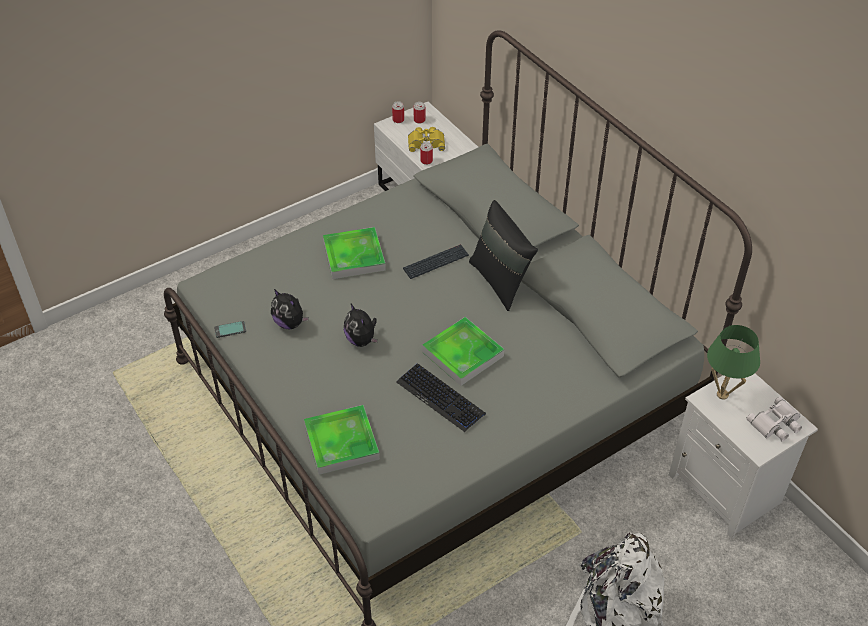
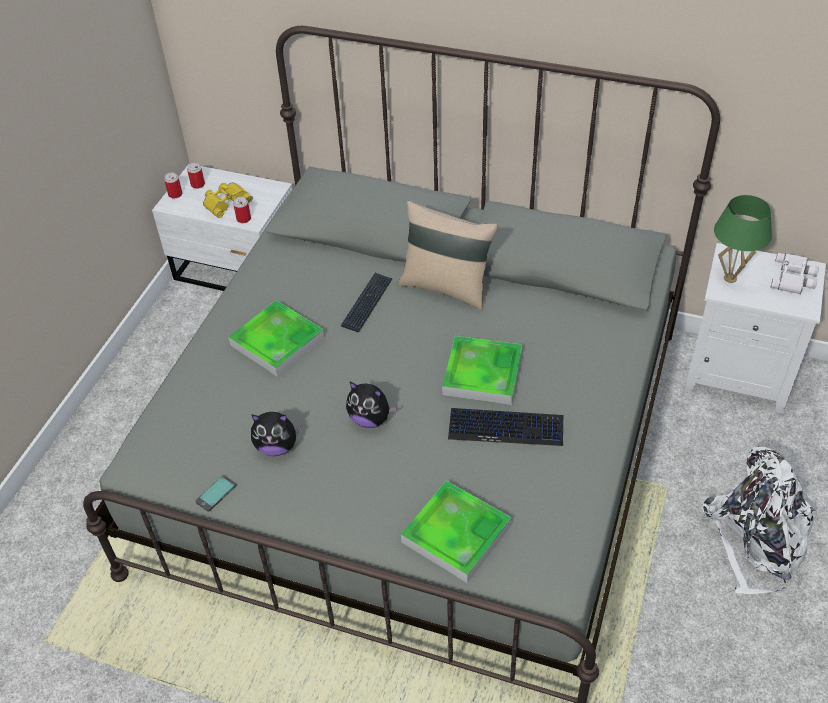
camera: 35 degrees left, 0 degrees up
(500, 281) = (446, 286): black pillow -> beige pillow

